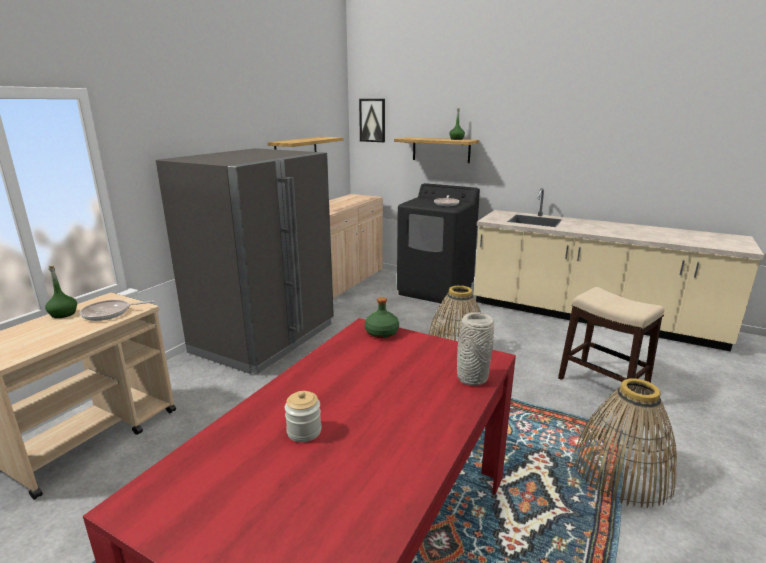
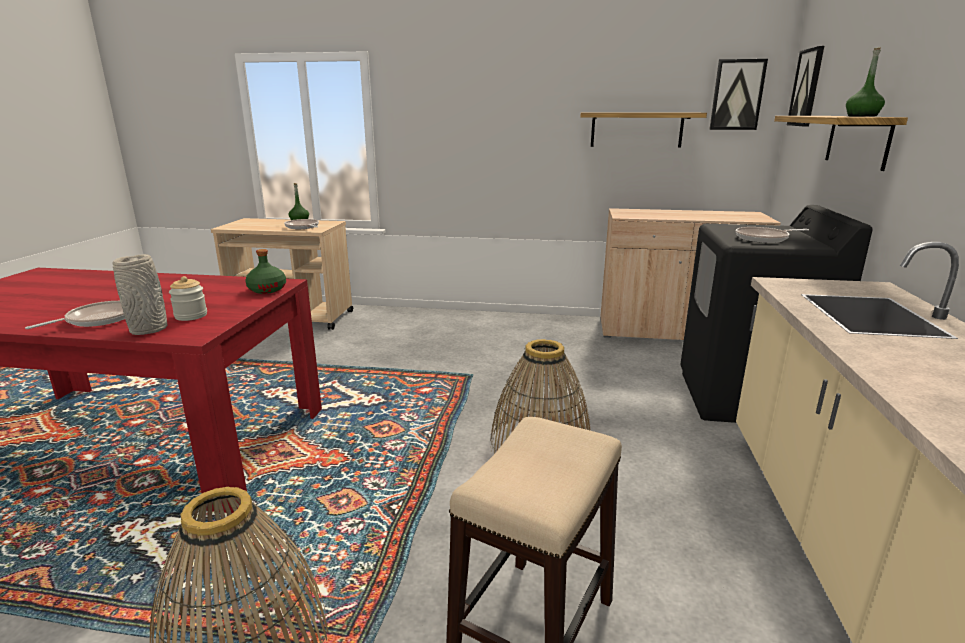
camera: 70 degrees right, 0 degrees up
(265, 338) = (475, 329): grey fridge -> none
(304, 431) = (88, 290): jar -> jar (191, 316)
(333, 124) = (737, 95): none -> picture
(432, 408) = (97, 320): none -> frying pan

